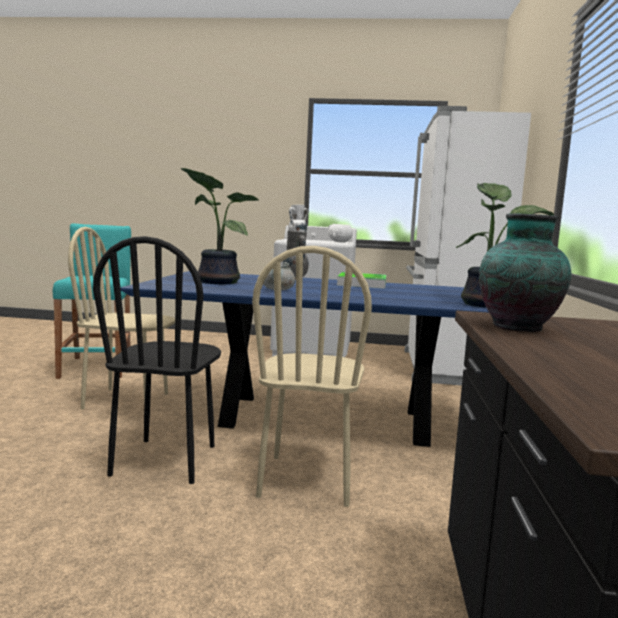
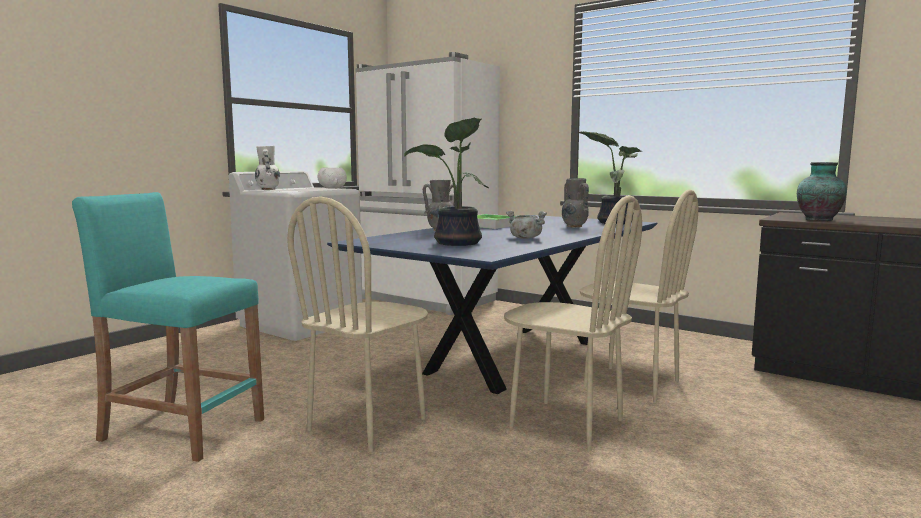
camera: 60 degrees left, 0 degrees up
(165, 460) = (566, 424): black chair -> beige chair
(406, 297) = (574, 227): none -> grey vase

